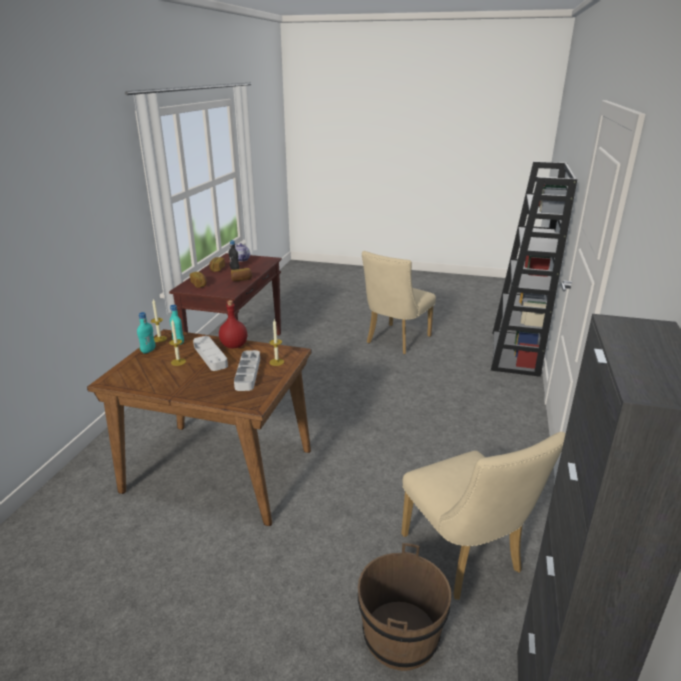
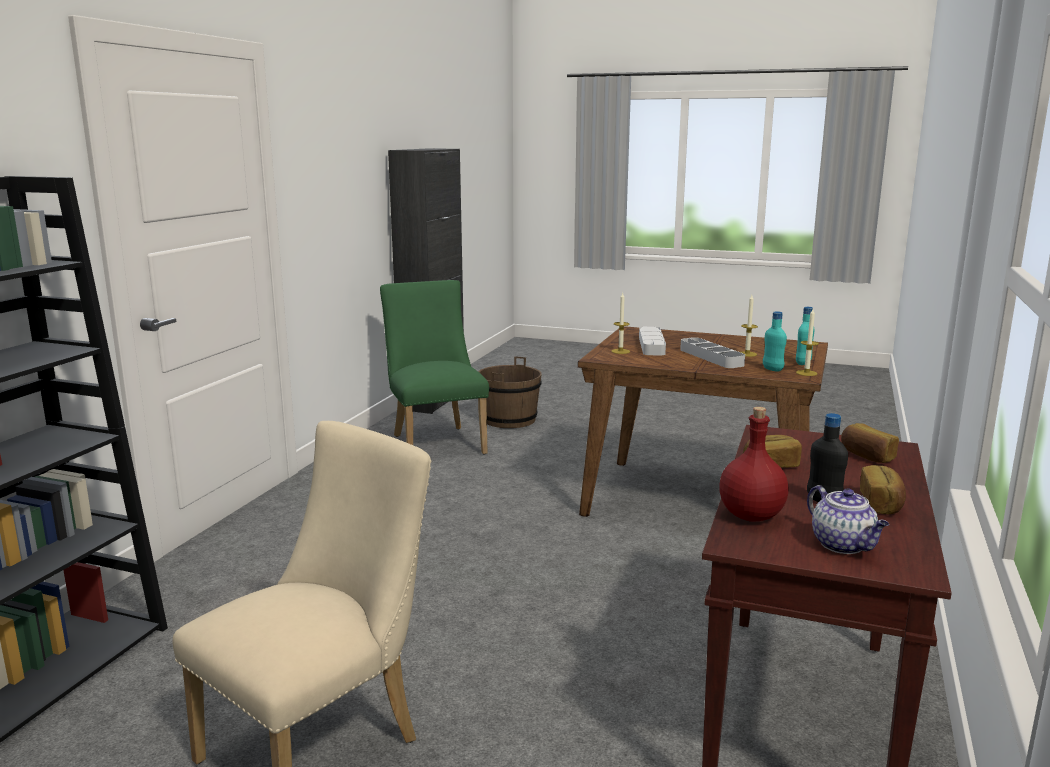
camera: 175 degrees left, 10 degrees down
(234, 346) = (687, 364): red bottle -> red bottle (750, 515)
(466, 559) = (435, 442): beige chair -> green chair

